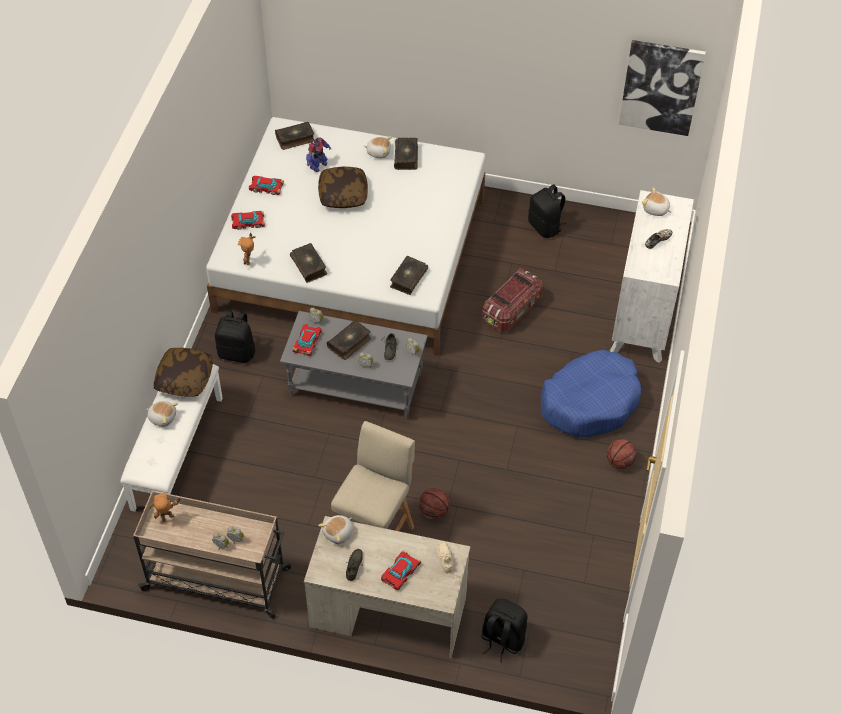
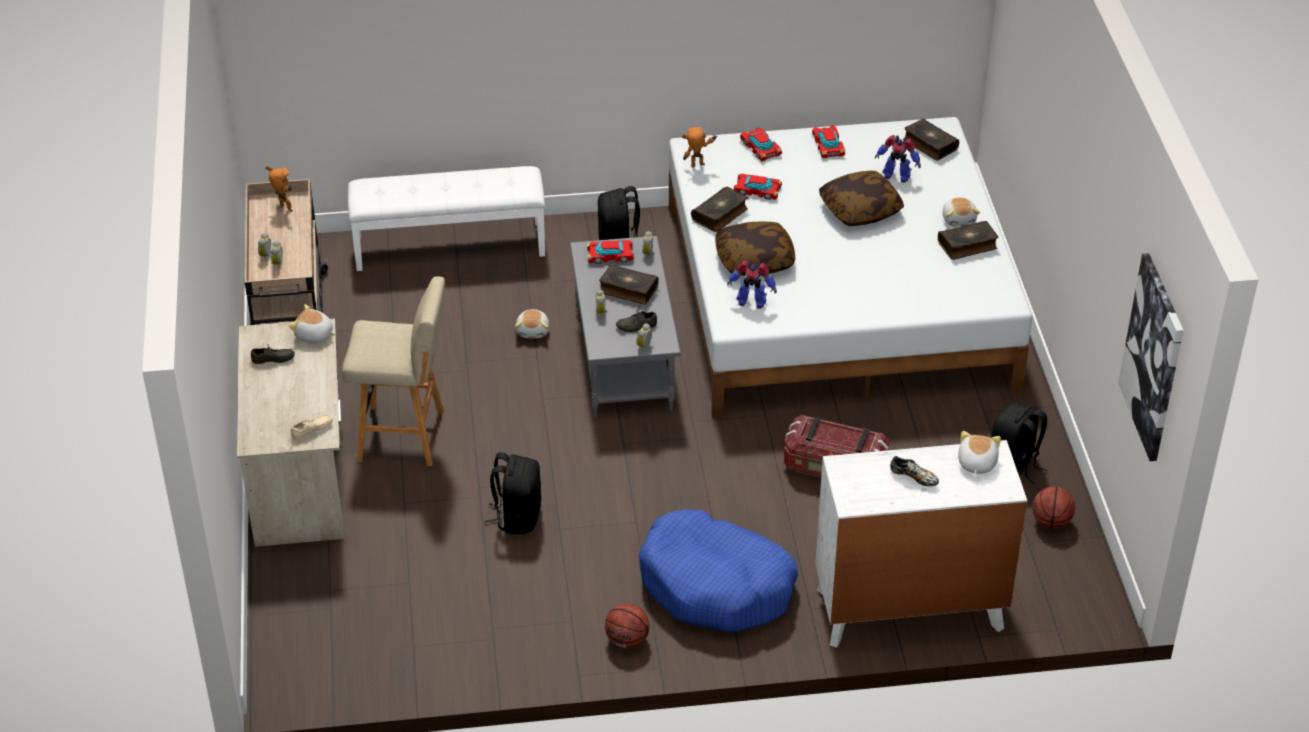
camera: 70 degrees right, 10 degrees down
(162, 417) = (443, 181): plush toy -> plush toy (533, 331)
(184, 378) = (506, 181): pillow -> pillow (754, 260)
(400, 572) = (279, 398): toy car -> toy car (757, 190)
(408, 279) = (751, 301): book -> toy robot
(434, 511) = (462, 478): basketball -> basketball (1051, 522)
(502, 639) = (297, 587): black backpack -> black backpack (517, 517)

